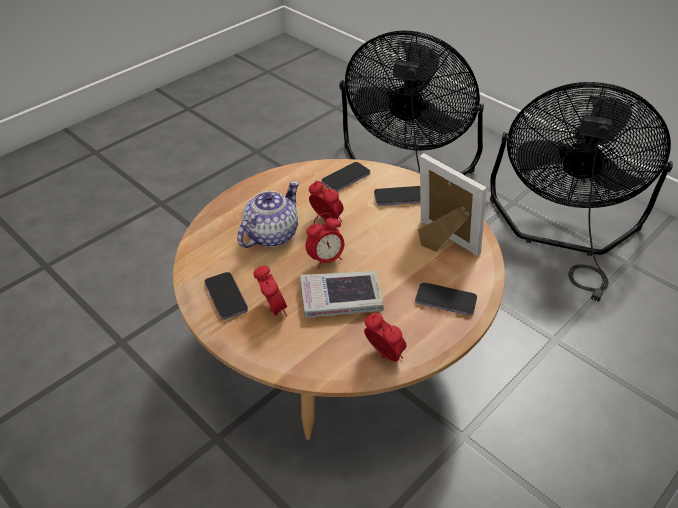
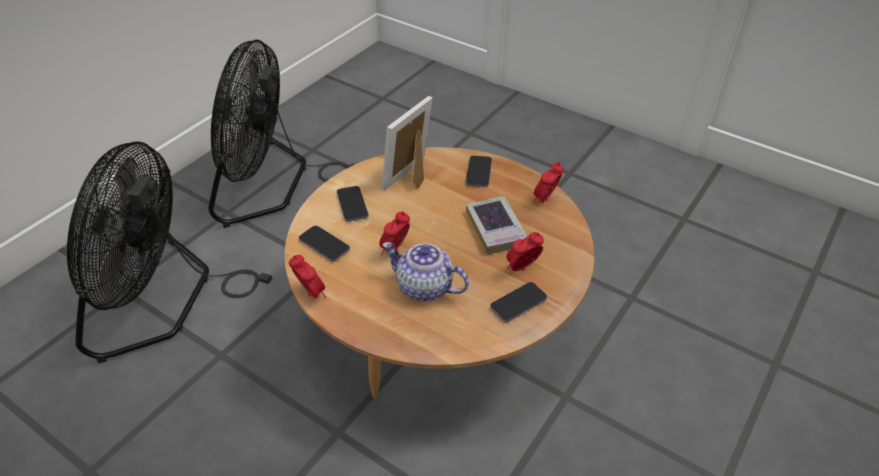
camera: 100 degrees left, 0 degrees up
(326, 259) = (450, 244): alarm clock -> alarm clock (311, 294)

